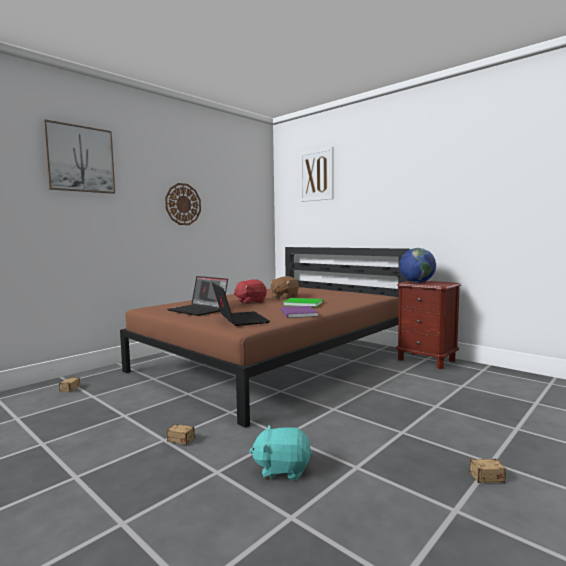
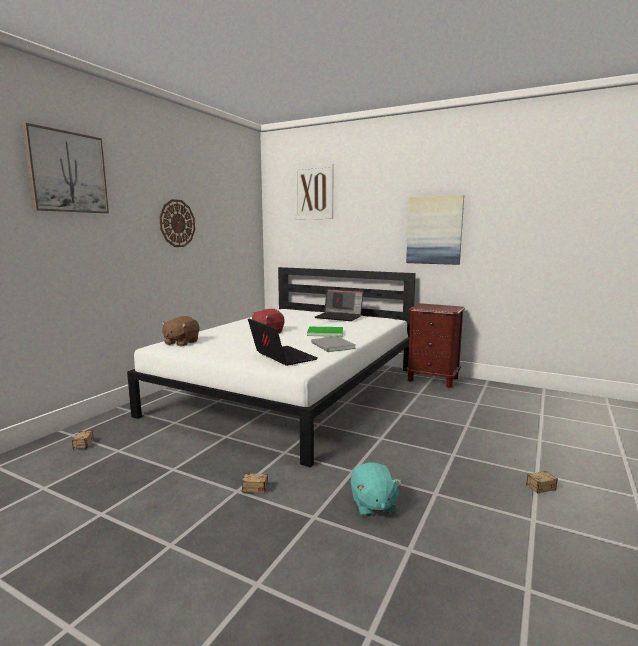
camera: 15 degrees left, 5 degrees up
(199, 310) = (223, 346): laptop -> laptop (339, 317)
(275, 360) = (292, 390): brown bed -> white bed
(282, 469) = (372, 505): turquoise plush toy -> turquoise plush toy turned 90 degrees counterclockwise
(284, 297) = (296, 325): brown plush toy -> brown plush toy (181, 343)
(298, 313) = (332, 346): purple book -> grey book
(416, 282) = (426, 307): globe -> none
(428, 204) = (434, 230): none -> picture

